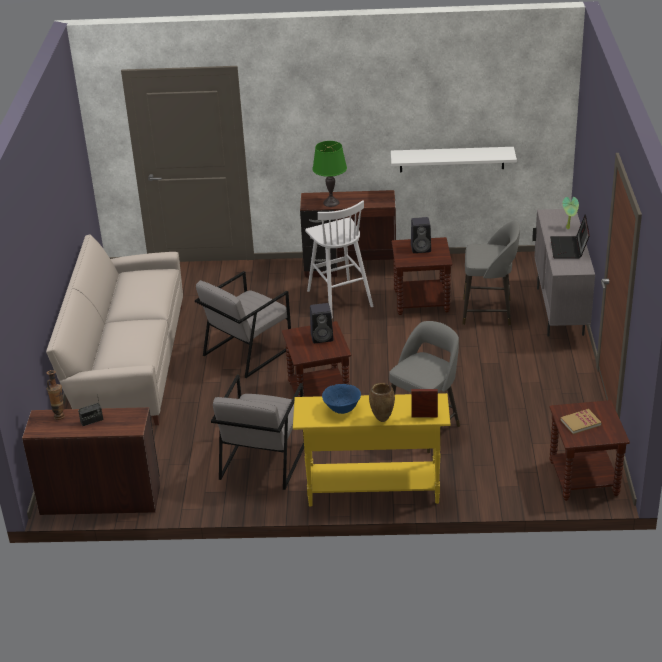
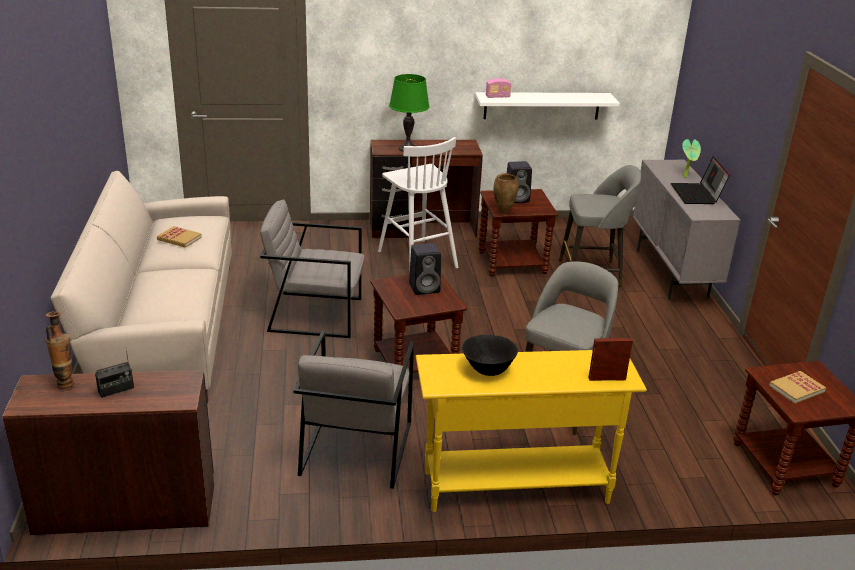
camera: 10 degrees left, 5 degrees down
(138, 293) = (179, 238): none -> book
(247, 351) = (315, 314): grey armchair -> grey armchair turned 60 degrees clockwise
(342, 409) = (488, 370): blue bowl -> black bowl
(382, 420) = (549, 384): brown vase -> brown vase (503, 212)
(408, 156) = (497, 97): none -> radio

